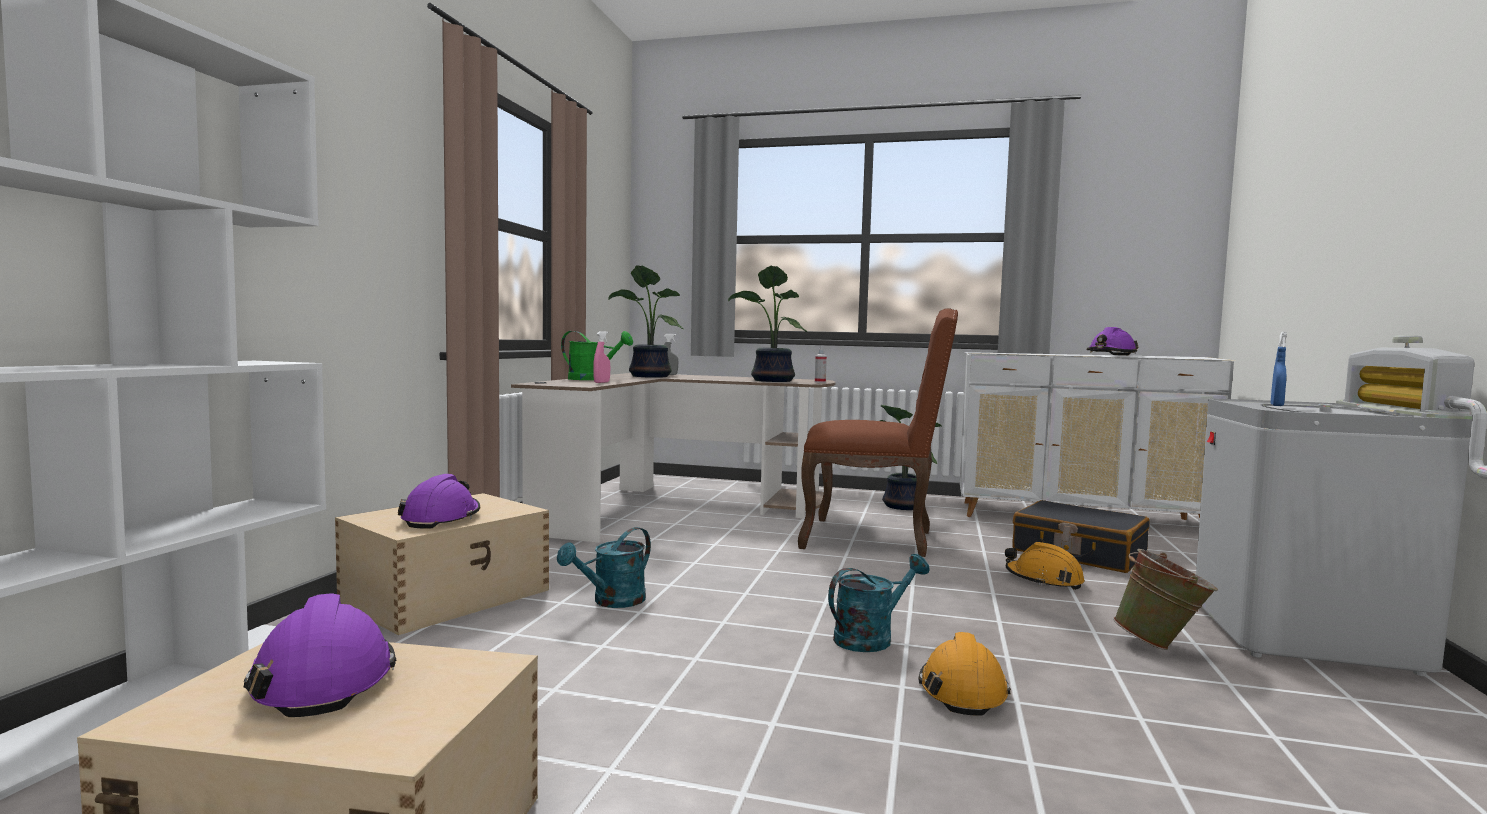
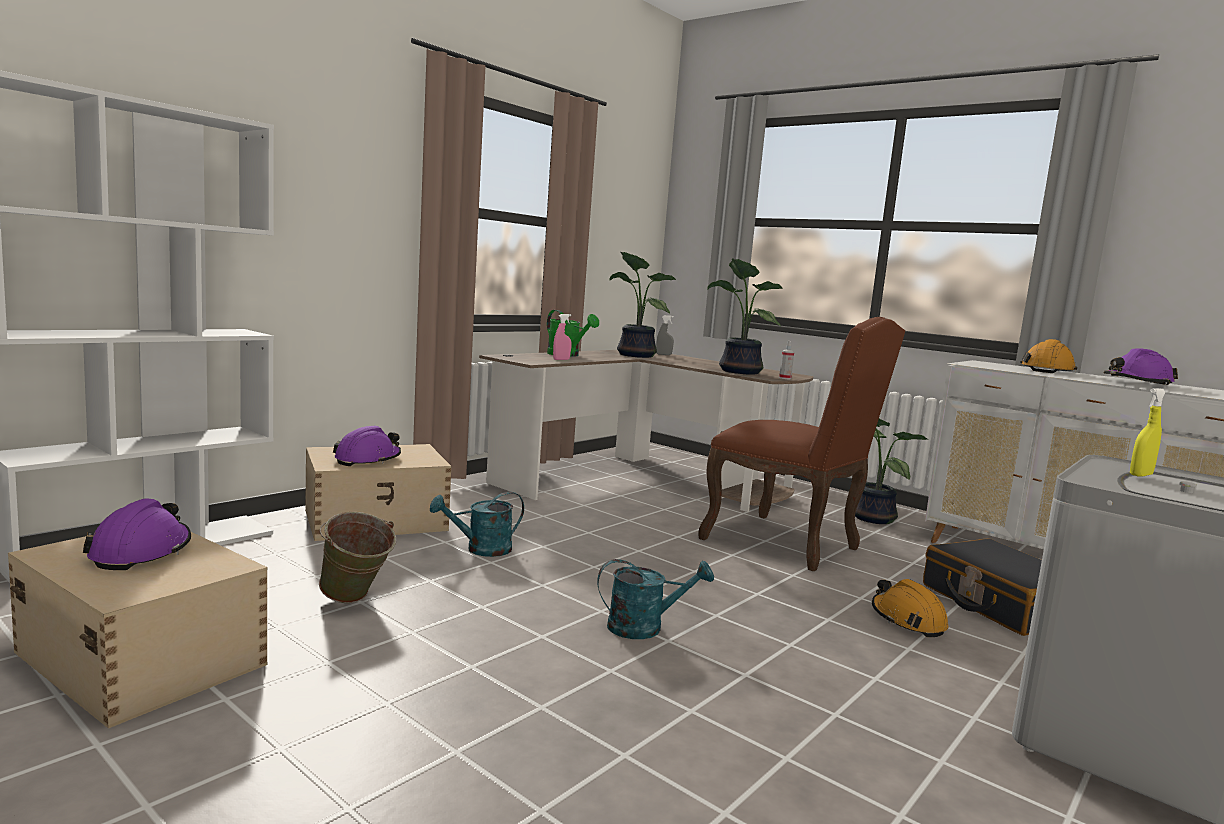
camera: 25 degrees right, 5 degrees up
(962, 690) = (657, 688): orange hard hat -> orange hard hat (1047, 370)
(1162, 645) = (929, 710): green bucket -> green bucket (354, 601)
(1276, 405) = (1141, 475): blue spray bottle -> yellow spray bottle

